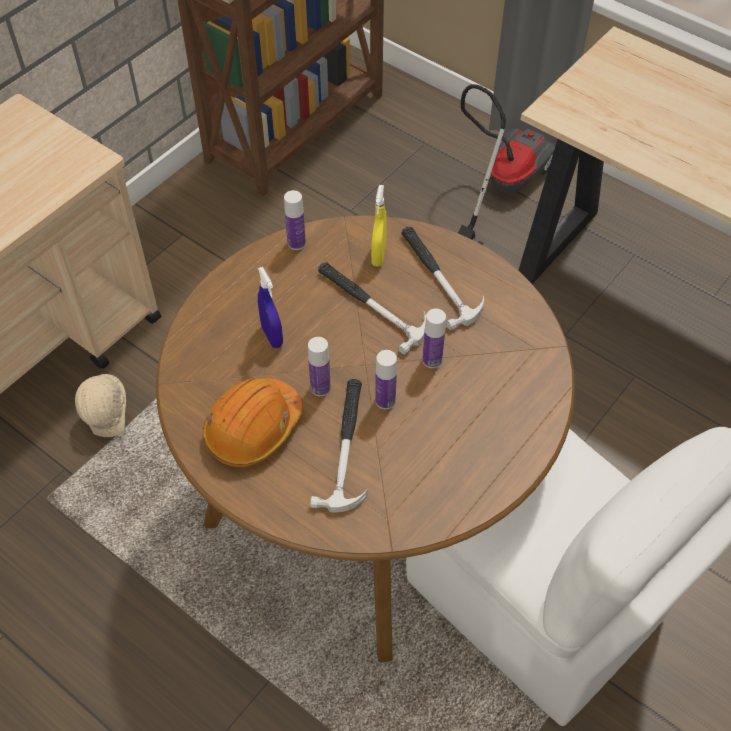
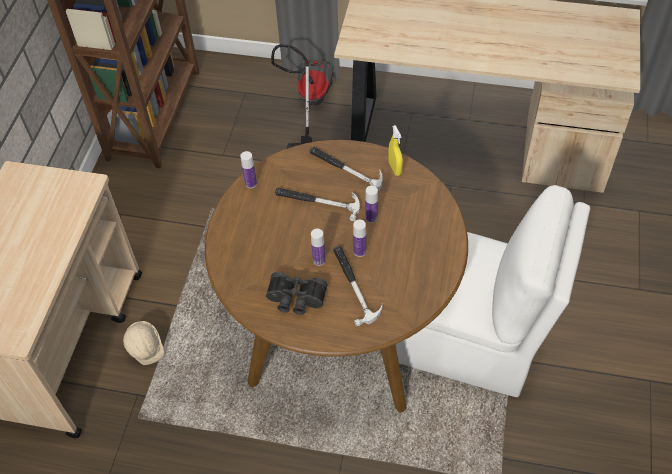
camera: 25 degrees left, 0 degrees up
(253, 429) = (296, 300): orange hard hat -> black binoculars
(272, 336) = (272, 243): blue spray bottle -> none
(378, 255) = (303, 171): yellow spray bottle -> yellow spray bottle (395, 168)

